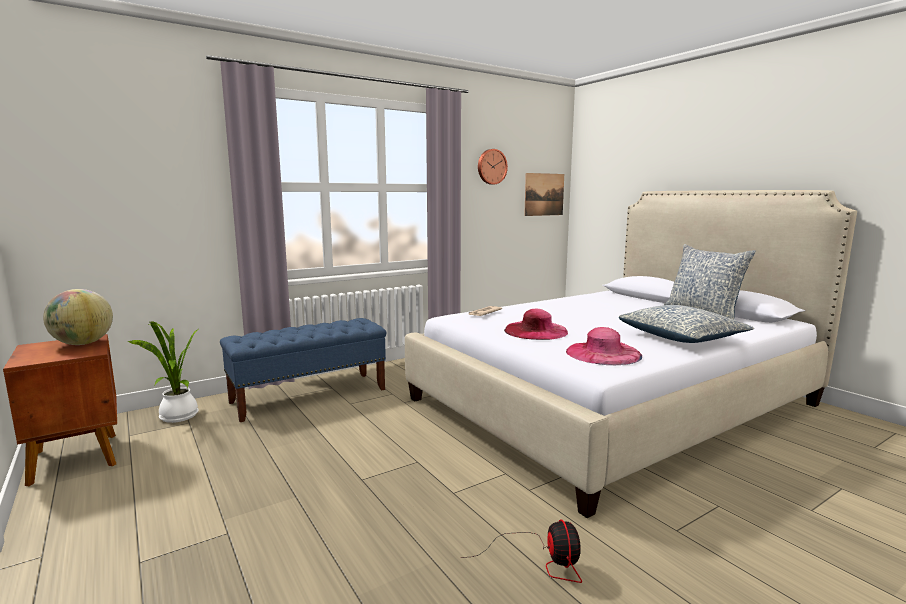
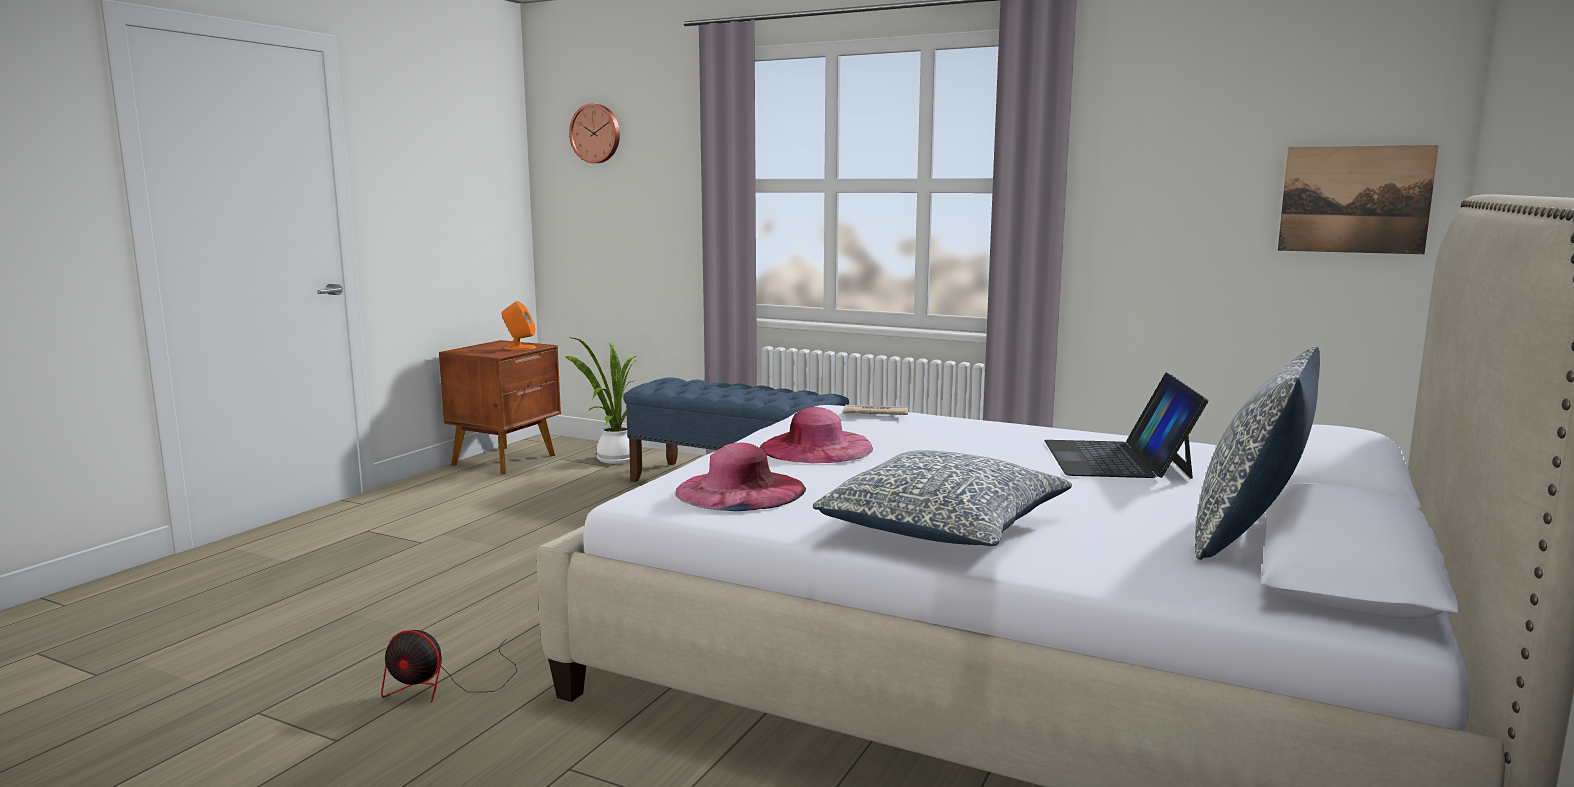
camera: 60 degrees right, 0 degrees up
(83, 343) = (519, 348): globe -> orange speaker
(491, 166) = (1178, 138): wall clock -> wall clock (596, 133)
(542, 560) = (446, 685): fan -> fan turned 45 degrees clockwise
(600, 304) = (1117, 459): none -> laptop

